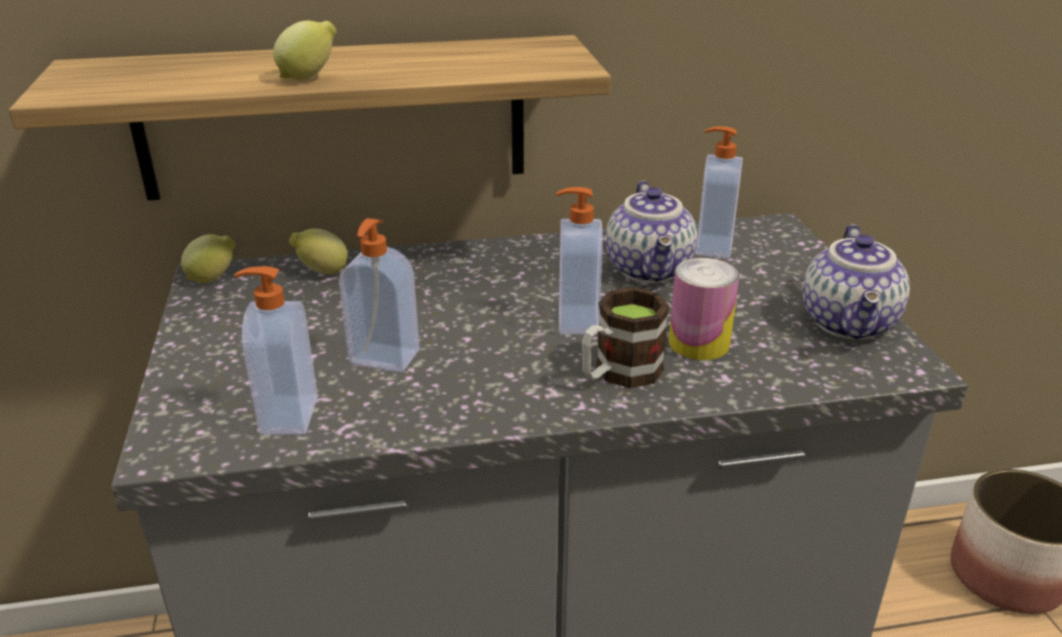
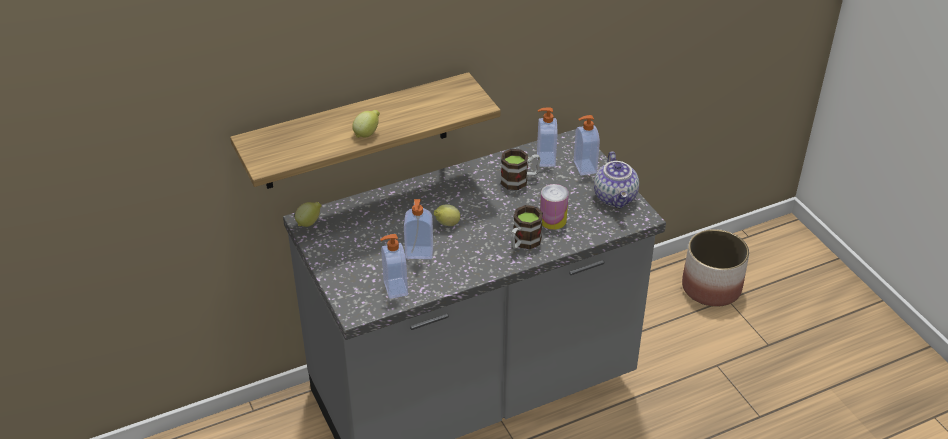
camera: 15 degrees left, 10 degrees up
(322, 272) = (360, 209): lemon -> lemon (446, 224)
(576, 321) = (495, 217): soap dispenser -> soap dispenser (584, 167)
(651, 270) = (520, 180): teapot -> mug

